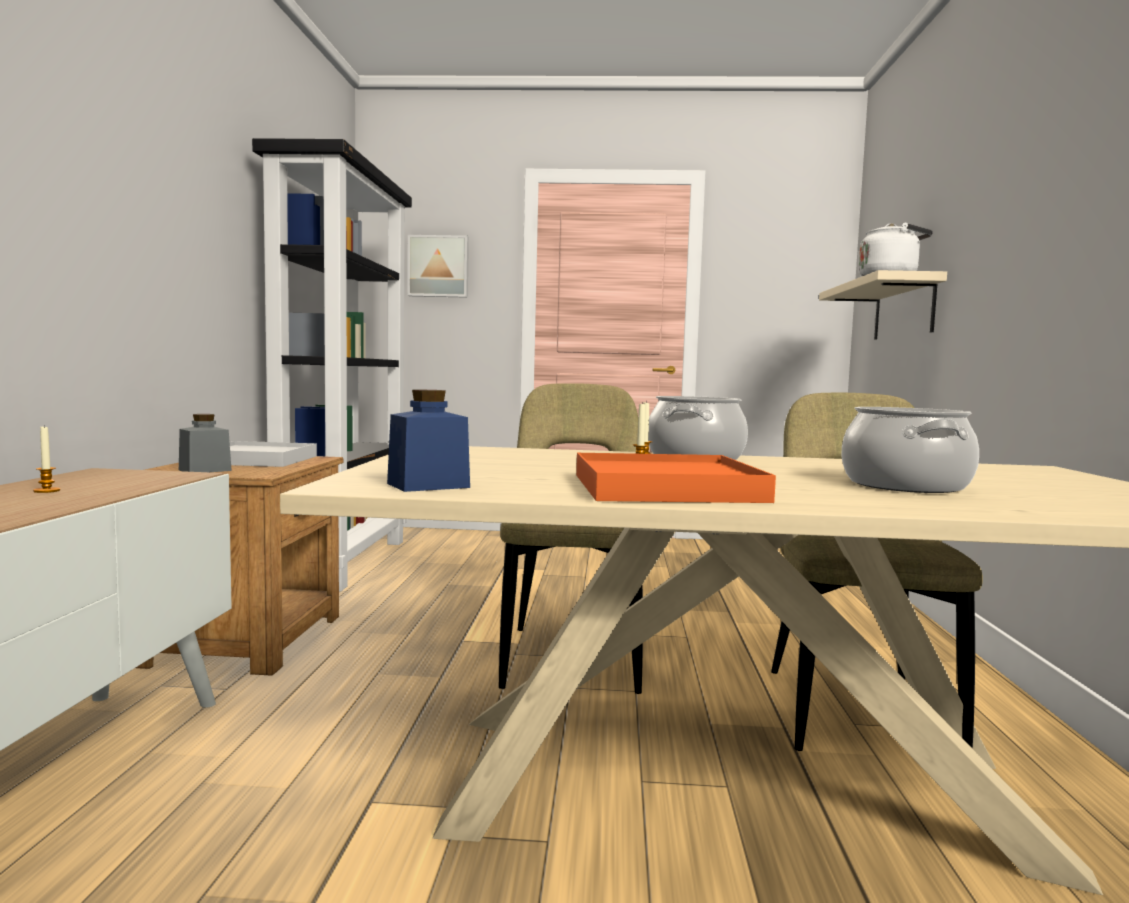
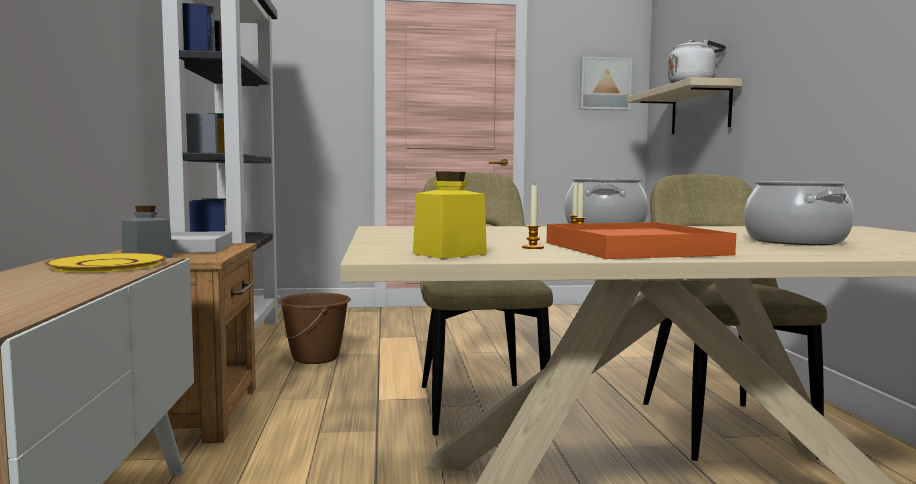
camera: 10 degrees left, 0 degrees up
(47, 491) = (44, 278): candle -> candle (533, 247)
(131, 478) = (107, 265): none -> yellow plate
(421, 587) = (316, 358): none -> brown bucket
(428, 485) = (449, 254): blue jar -> yellow jar
(438, 266) = (297, 73): picture -> picture (604, 84)

